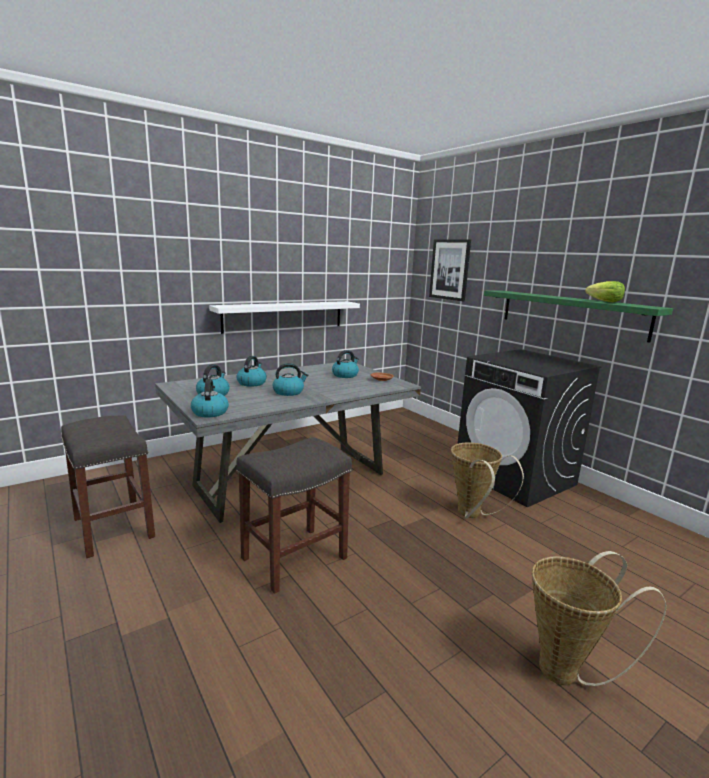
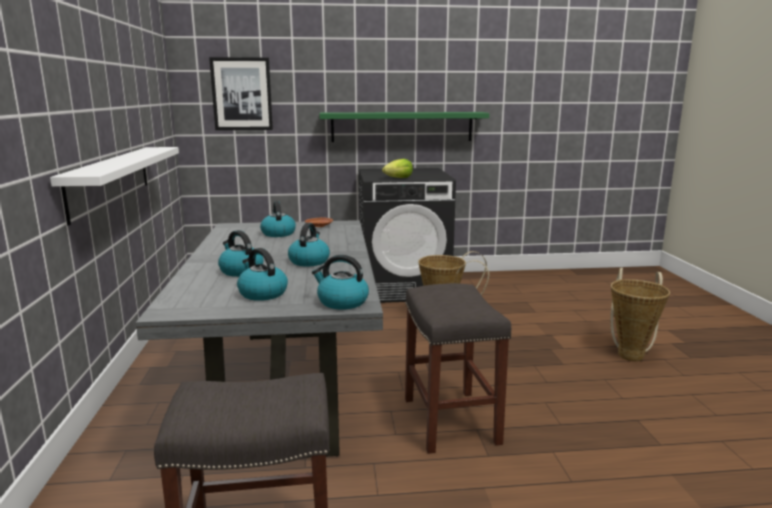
camera: 60 degrees left, 0 degrees up
(605, 301) = (439, 112): lettuce -> lettuce (398, 178)

